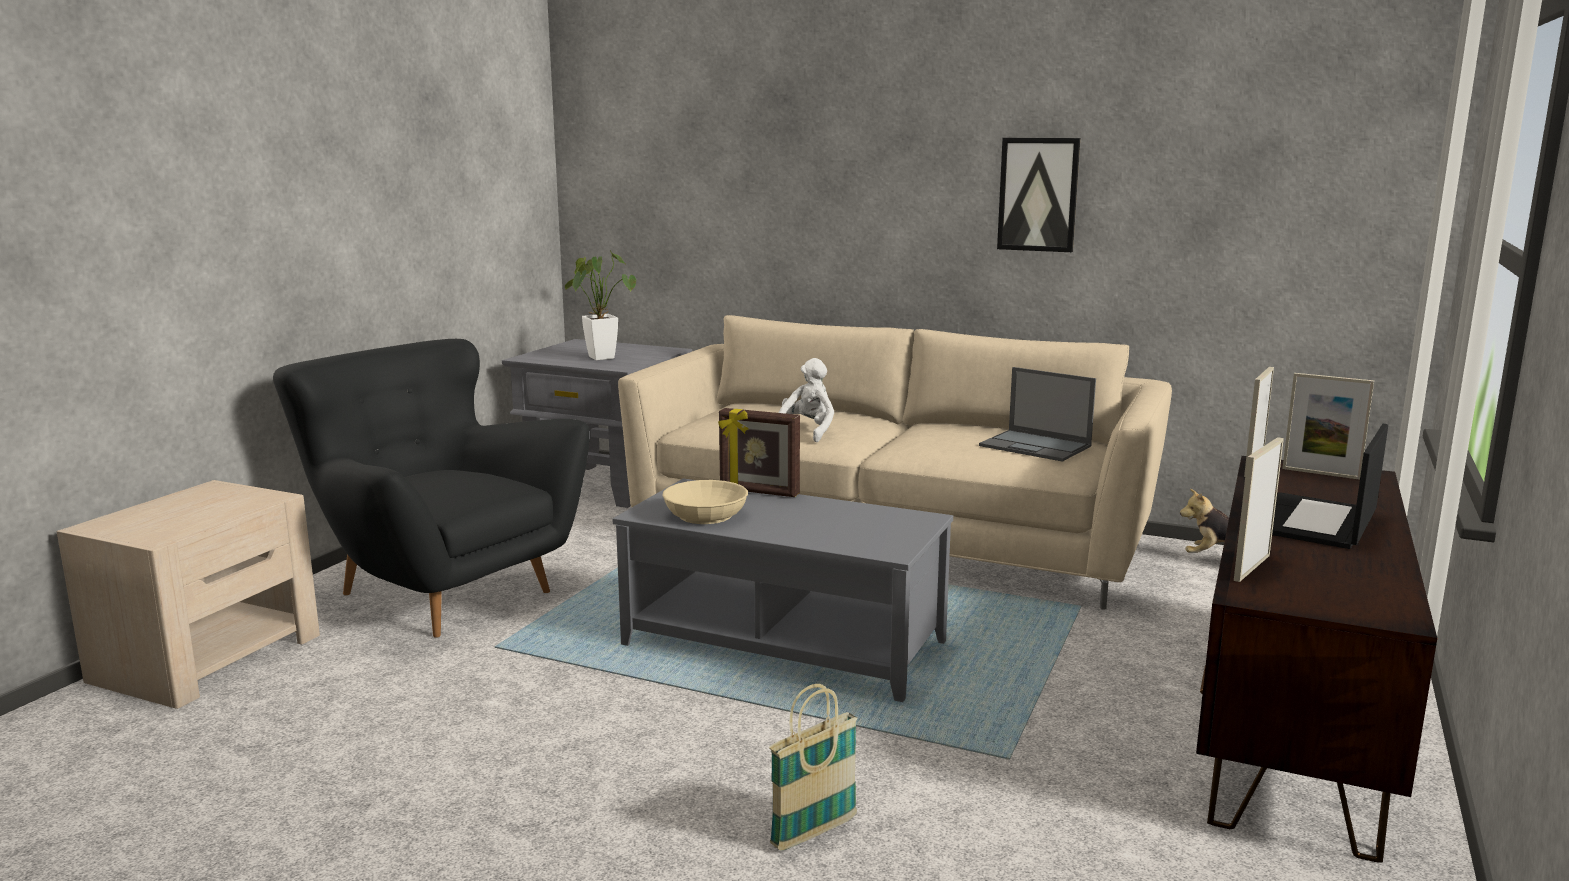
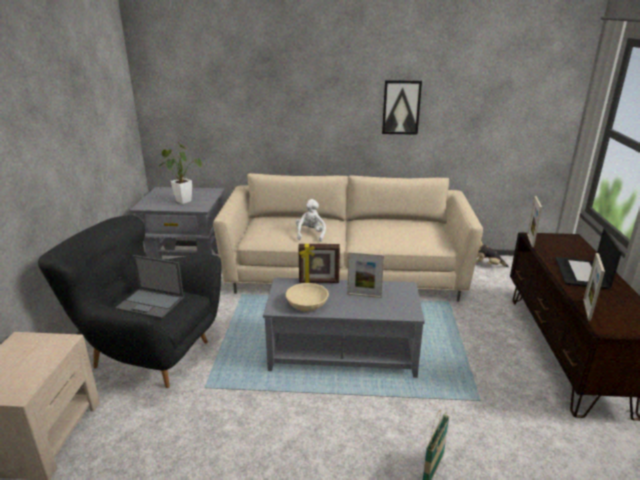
camera: 20 degrees left, 10 degrees up
(1036, 446) = (418, 230): laptop -> laptop (151, 303)
(1320, 473) = (556, 240): picture frame -> picture frame (364, 295)

